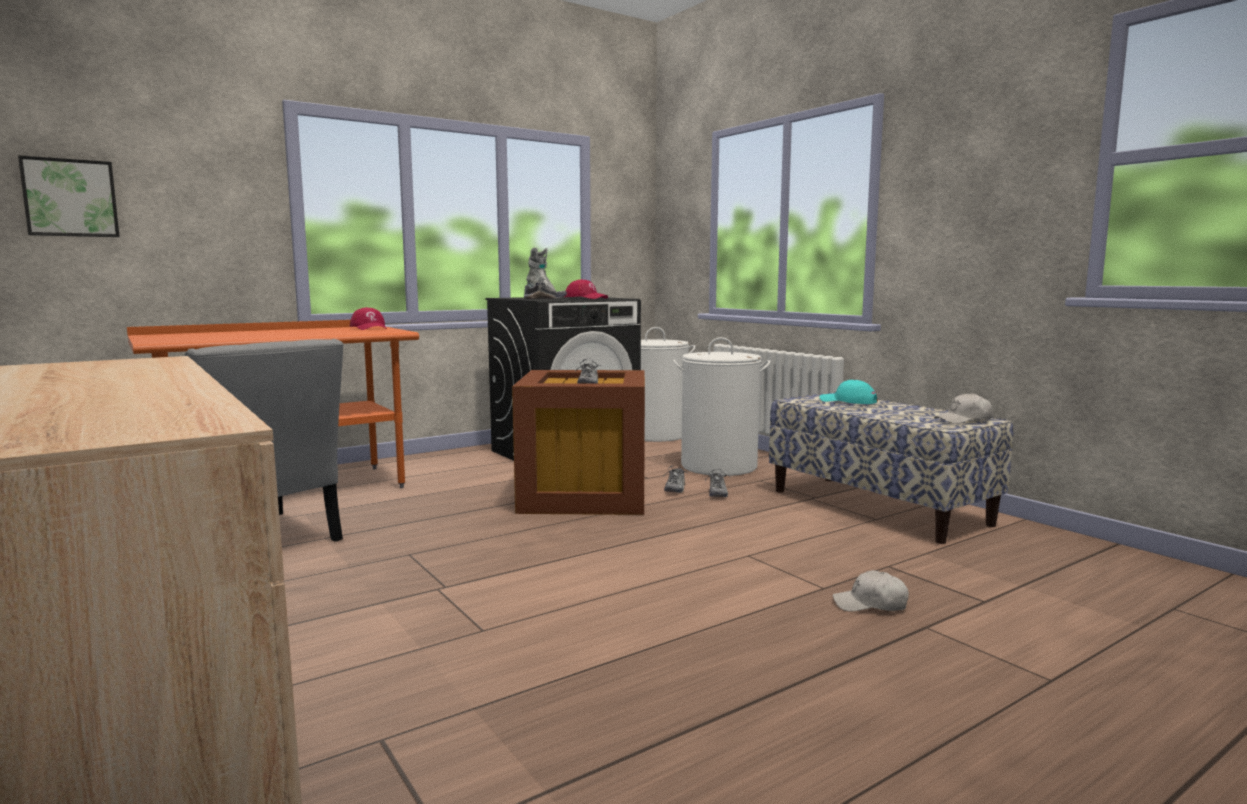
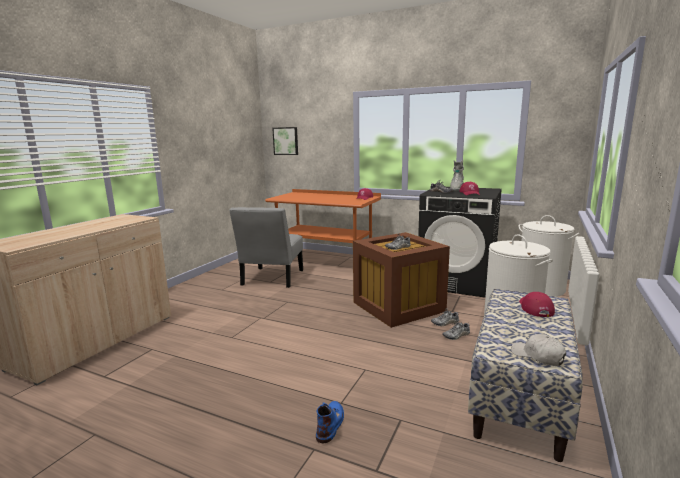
camera: 60 degrees right, 5 degrees up
(848, 401) = (535, 308): turquoise cap -> red cap
(870, 604) = (330, 423): white cap -> blue boot

